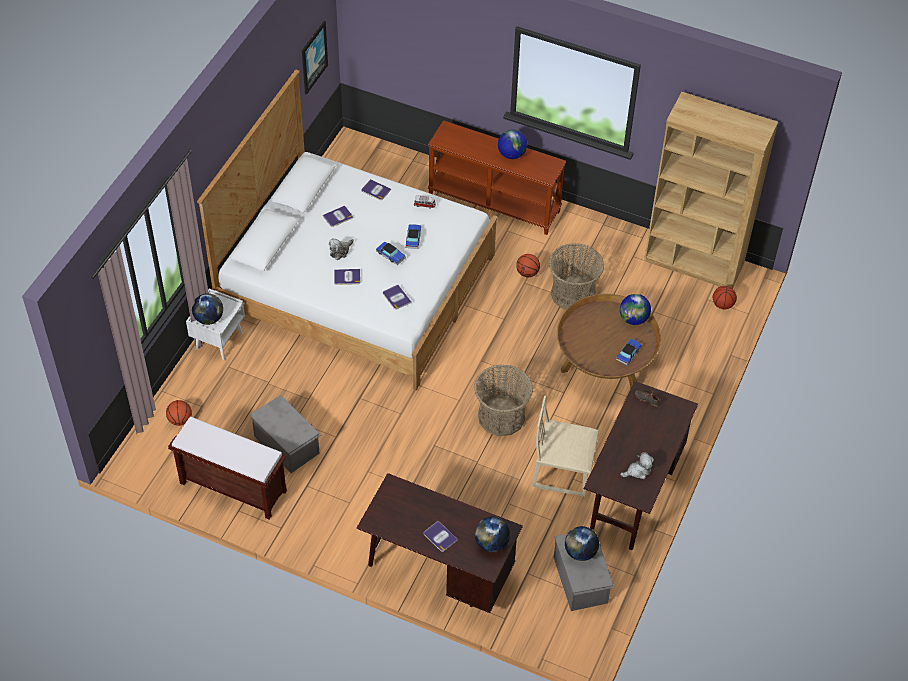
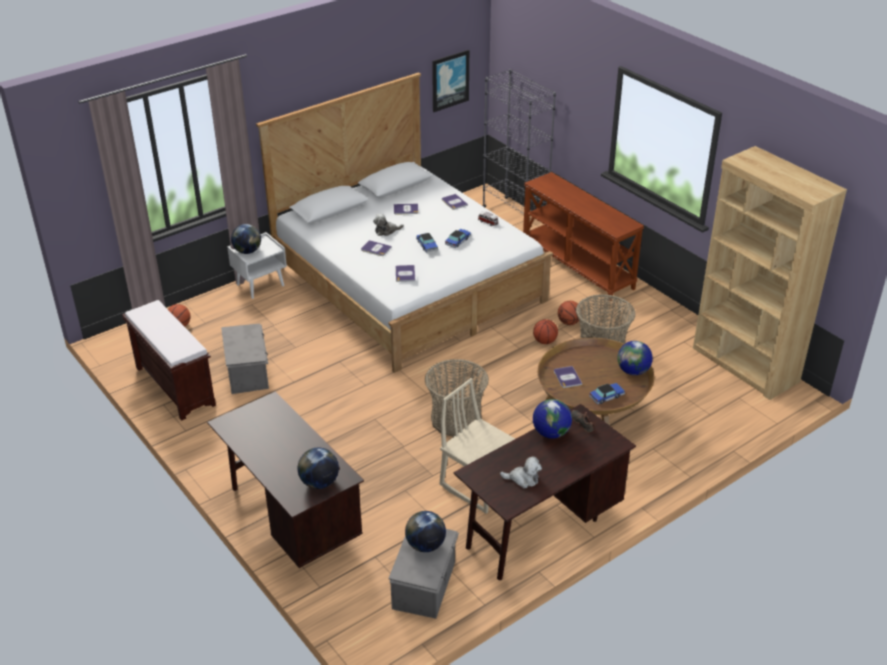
camera: 30 degrees right, 15 degrees down
(398, 159) = (515, 215): none -> grey bookcase
(440, 537) = (275, 458): book -> book (567, 377)
(511, 154) = (594, 208): globe -> globe (551, 433)
(722, 305) = (753, 407): basketball -> basketball (545, 341)

